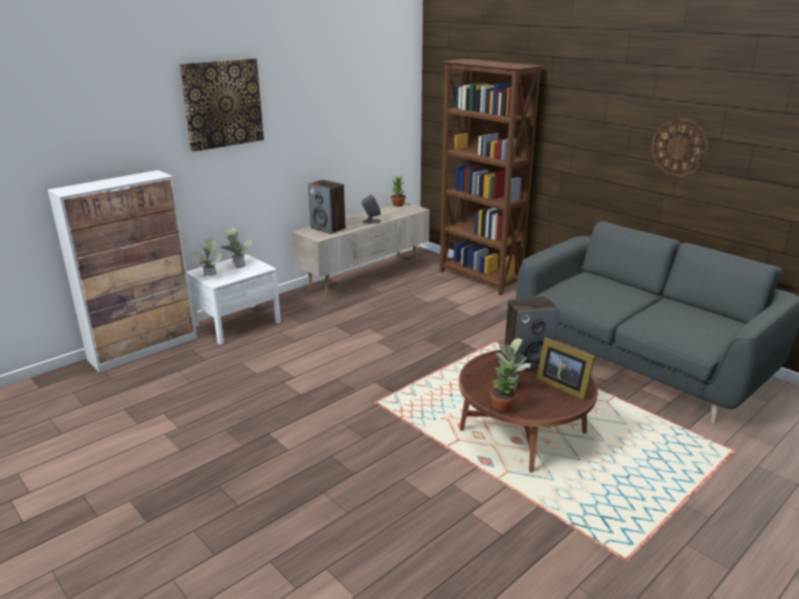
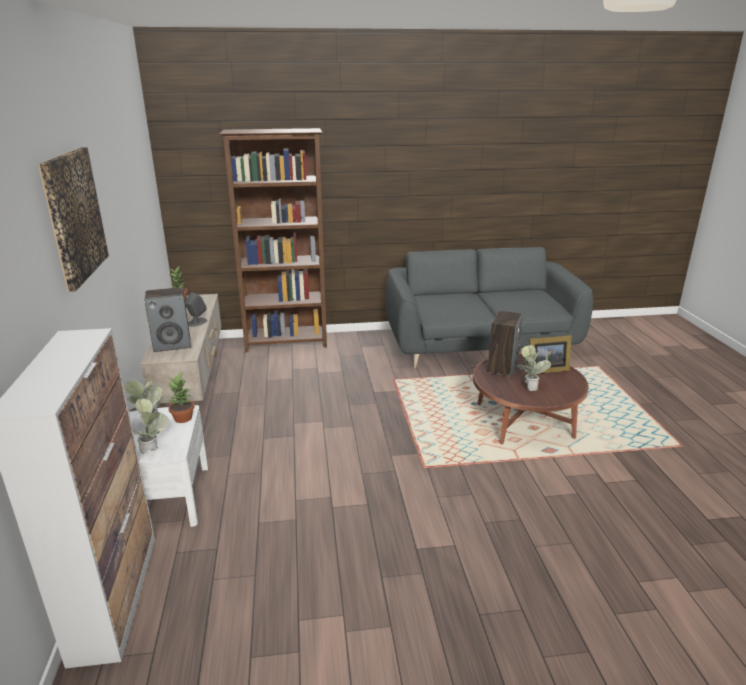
camera: 55 degrees left, 0 degrees up
(503, 407) = (557, 399): potted plant -> potted plant (183, 418)
(679, 147) = (453, 180): wall clock -> none

